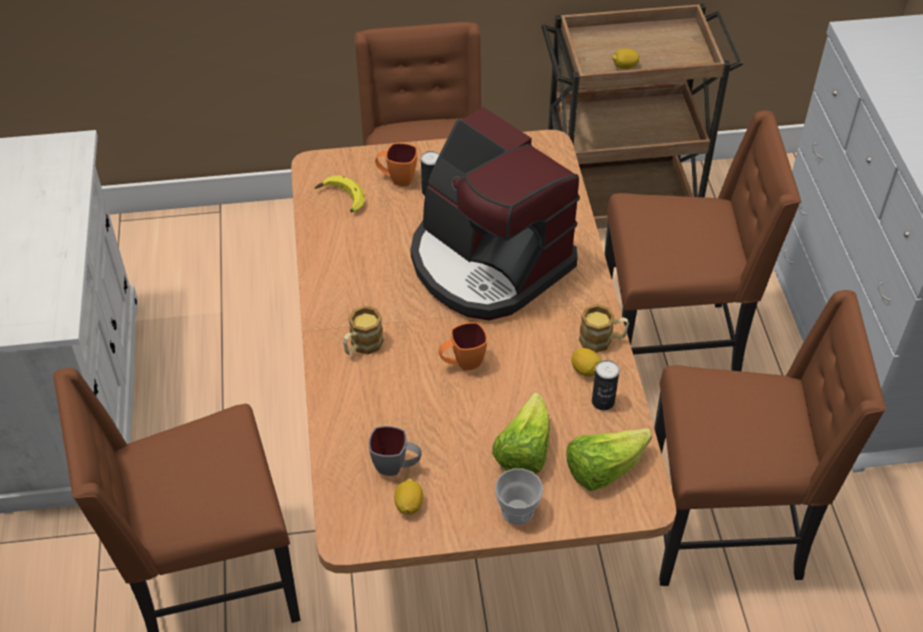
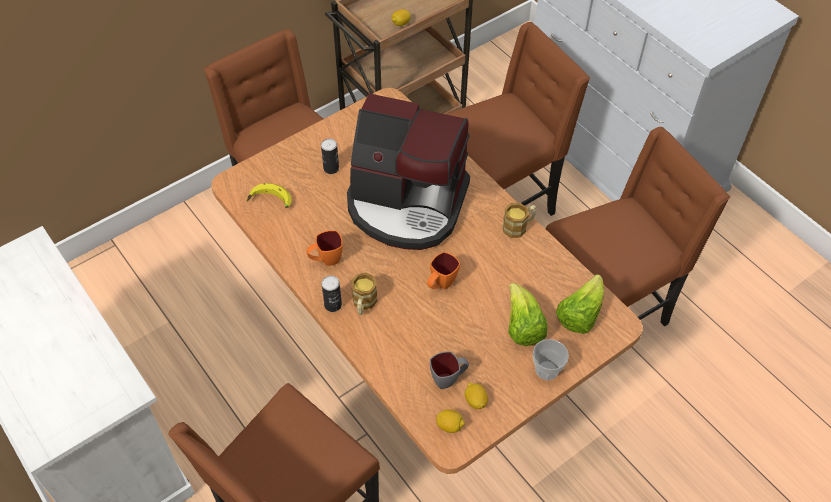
camera: 30 degrees left, 5 degrees up
(397, 179) = (300, 169): orange mug -> orange mug (326, 260)
(585, 370) = (522, 252): lemon -> lemon (449, 426)
(603, 401) = (548, 269): can -> can (333, 305)

